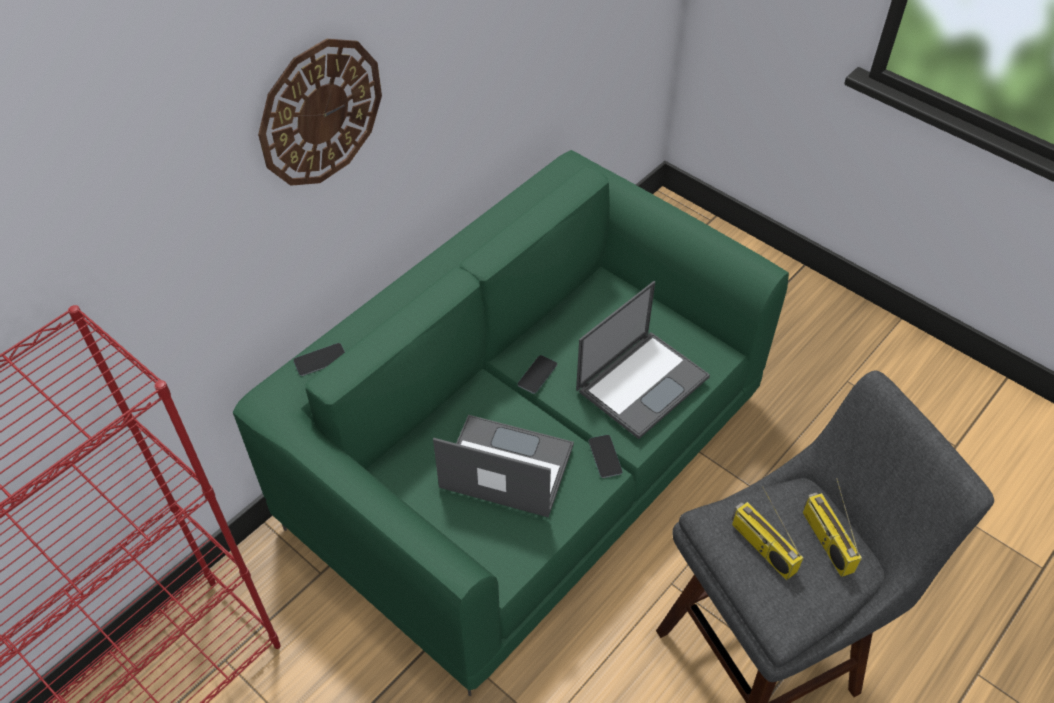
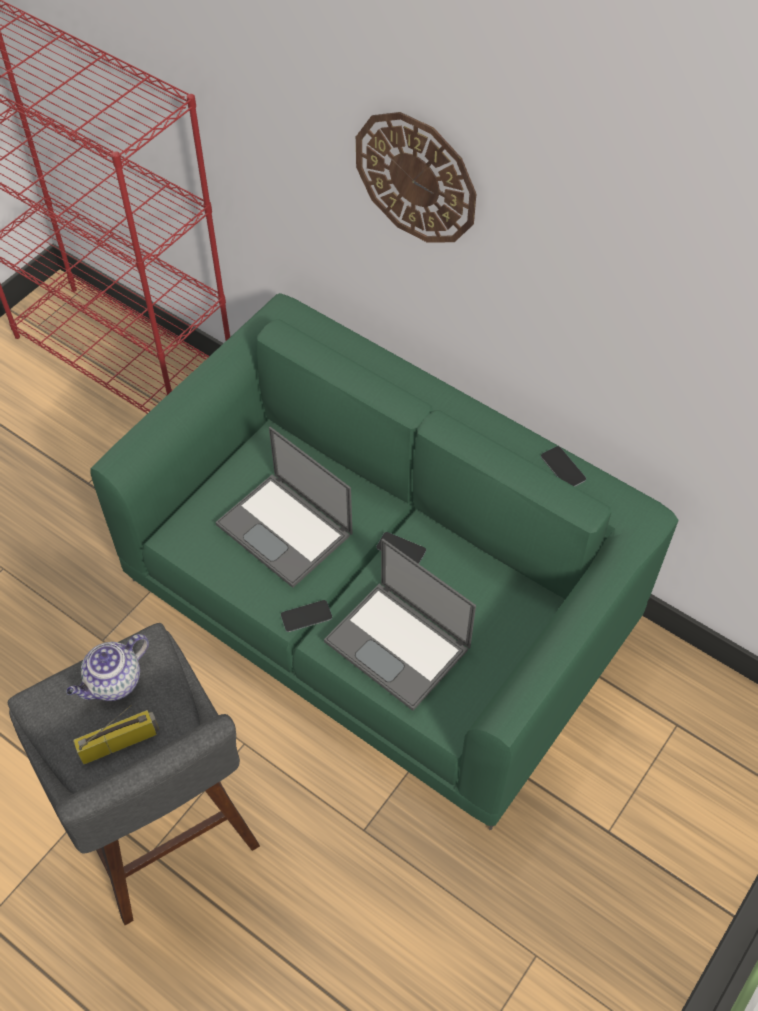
camera: 85 degrees right, 5 degrees up
(320, 360) = (331, 338): phone -> phone (563, 468)
(505, 466) = (286, 529): laptop -> laptop turned 120 degrees clockwise
(761, 547) = (114, 682): radio -> teapot

